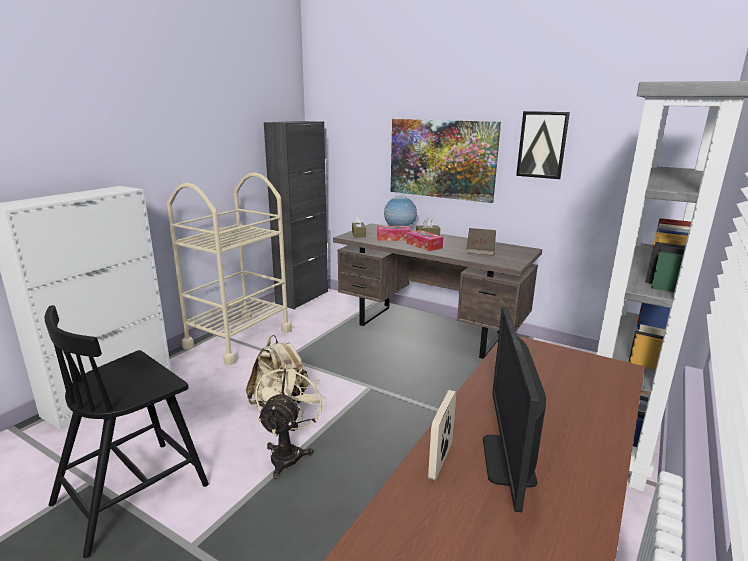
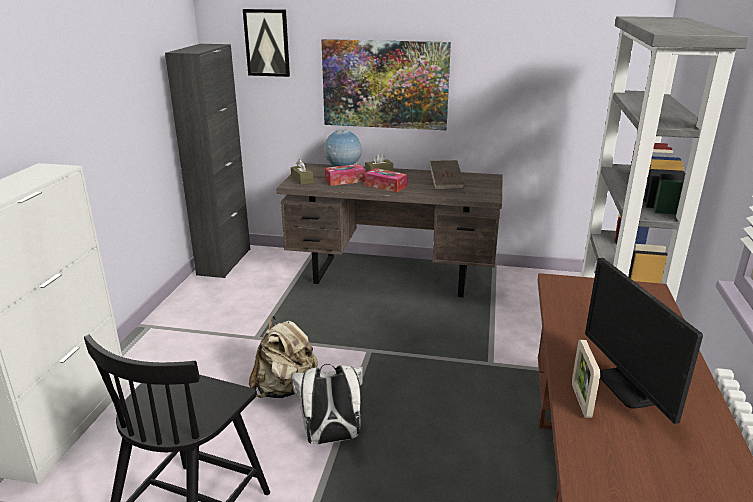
camera: 20 degrees left, 5 degrees up
(239, 338) = (182, 326): beige cart -> none
(288, 453) = (331, 438): beige fan -> white backpack
(542, 145) = (496, 66): picture -> picture (267, 43)

